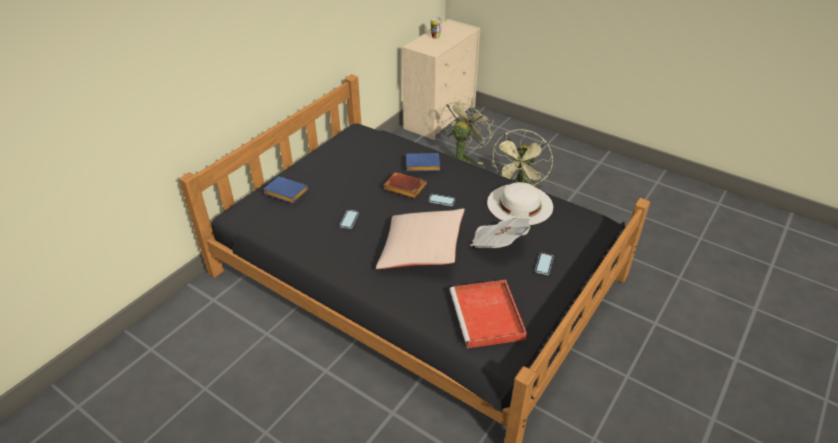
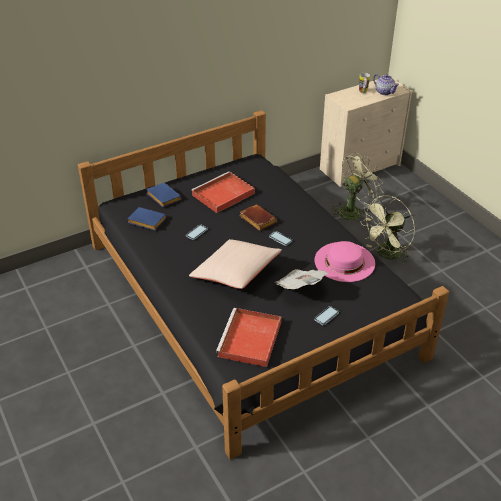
camera: 25 degrees right, 0 degrees up
(349, 173) = (222, 195): none -> red tray
(421, 166) = (285, 205): blue book -> blue book (145, 221)
(456, 33) = (384, 92): none -> teapot
(520, 204) = (344, 261): white hat -> pink hat

